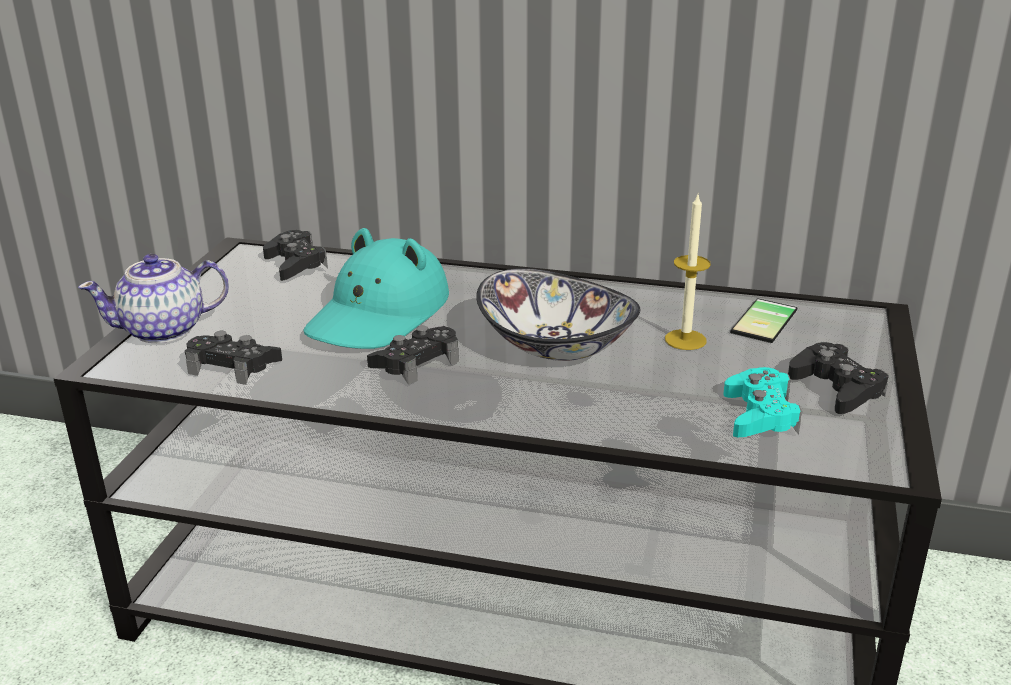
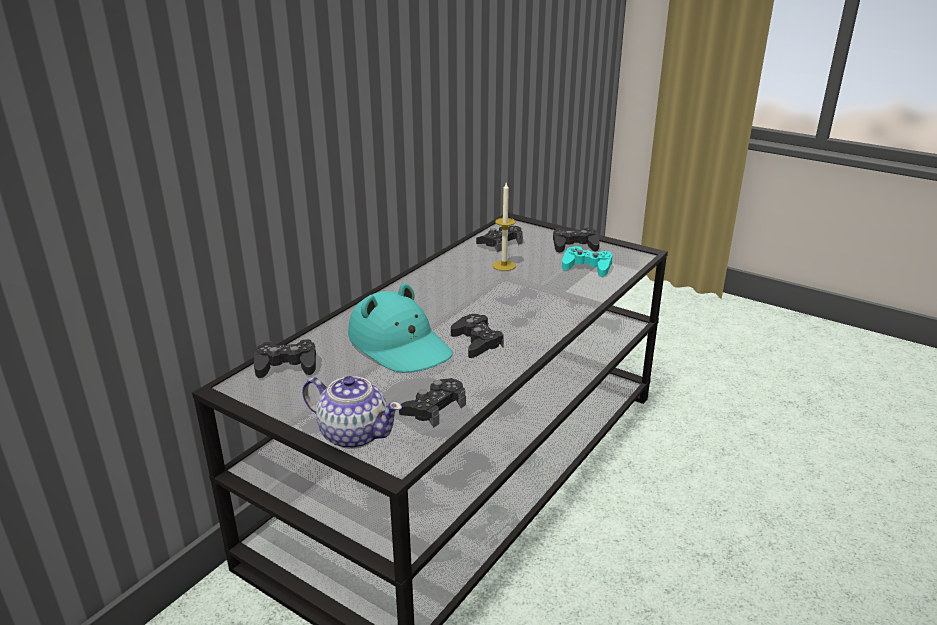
camera: 70 degrees left, 0 degrees up
(164, 330) = (353, 433): teapot -> teapot turned 60 degrees counterclockwise
(557, 346) = (486, 298): bowl -> none
(768, 322) = (500, 243): phone -> black game controller

